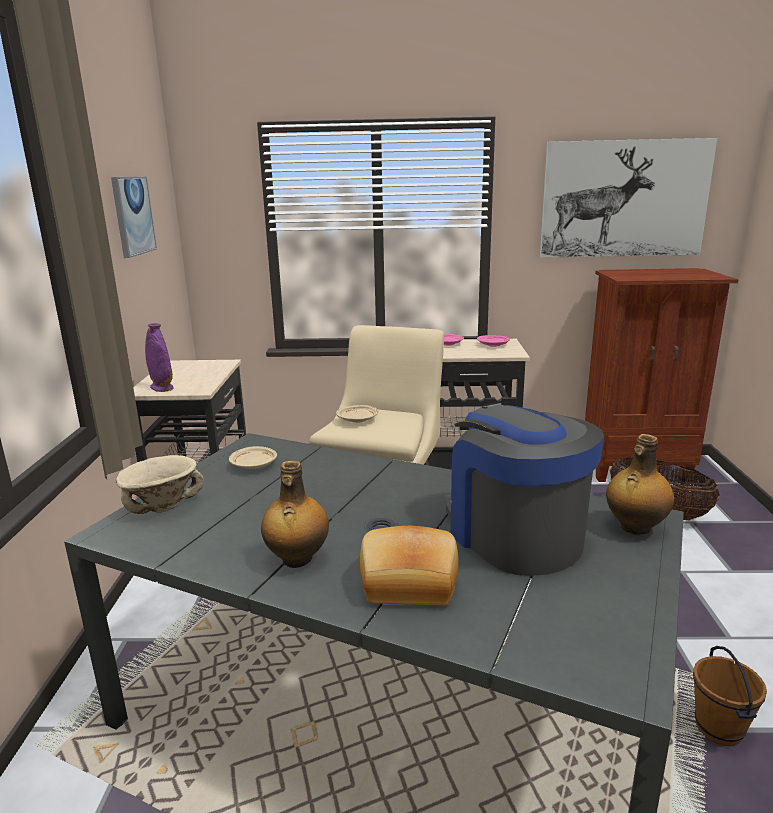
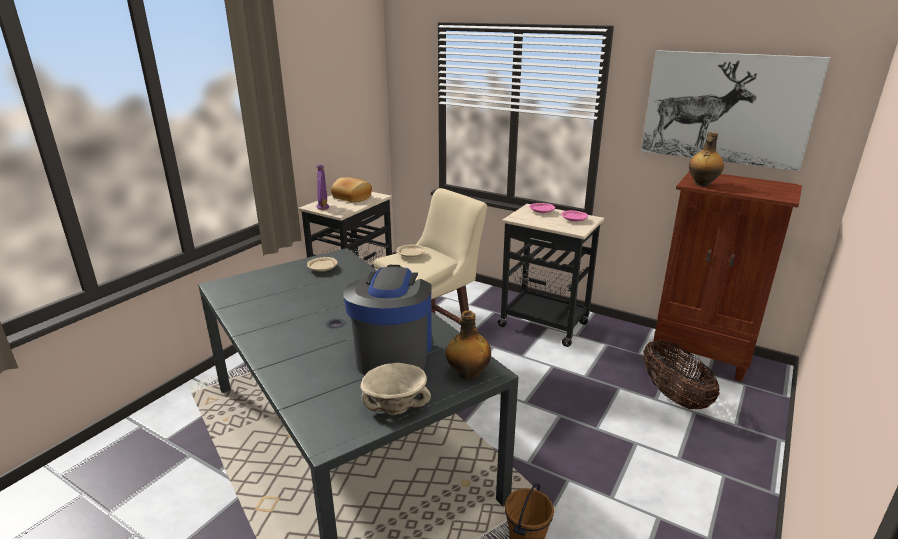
camera: 30 degrees right, 5 degrees up
(132, 215) = (331, 90): picture -> none
(162, 505) = (254, 278): beige bowl -> beige bowl (395, 406)
(297, 559) = (274, 326): bottle -> bottle (702, 184)
(409, 584) = (304, 357): bread -> bread (351, 198)

